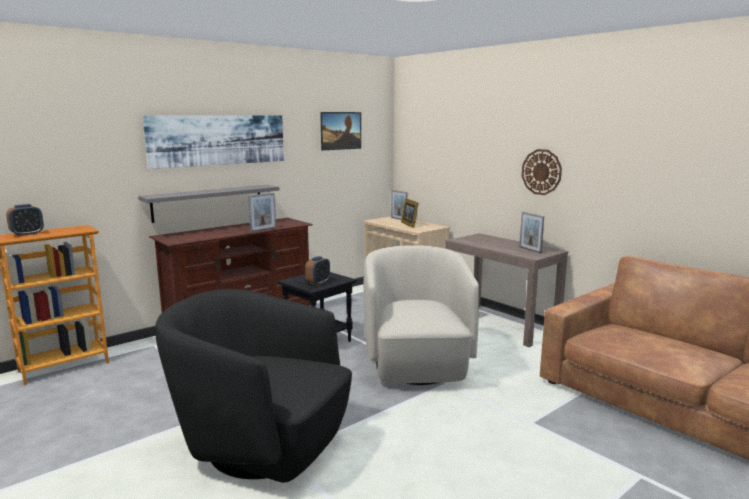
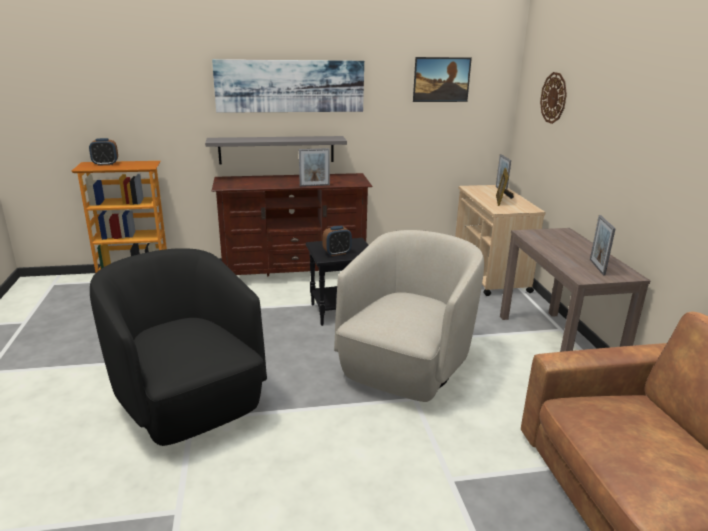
camera: 30 degrees right, 10 degrees up
(541, 172) = (644, 165): wall clock -> wall clock (553, 98)

